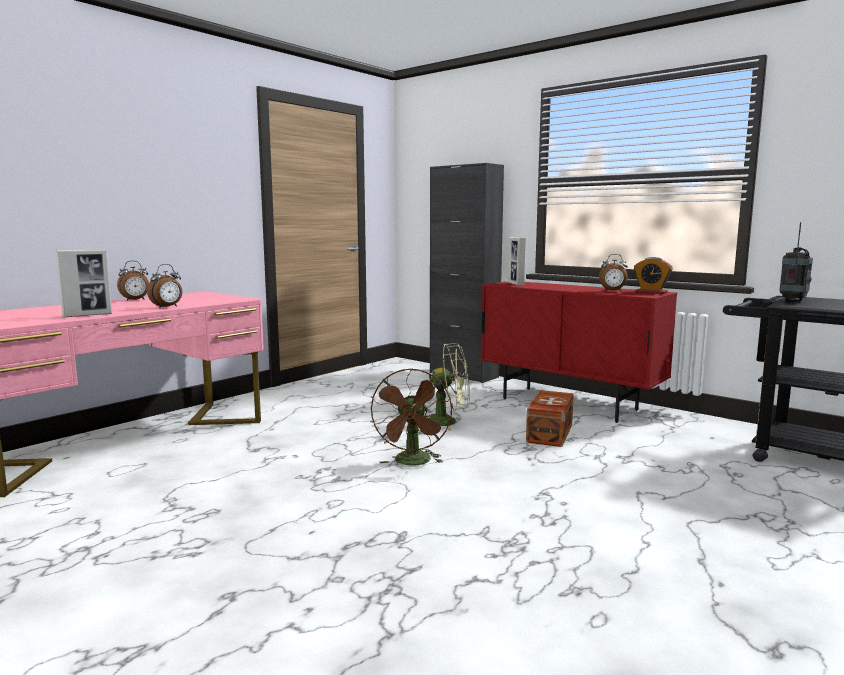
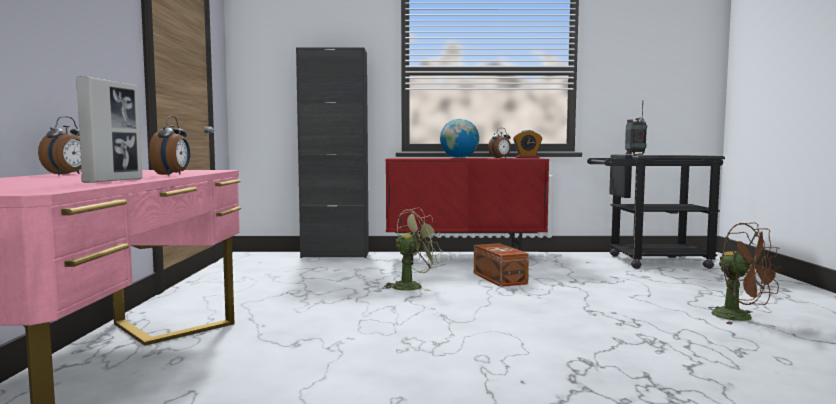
camera: 40 degrees left, 5 degrees down
(413, 463) = (463, 317): brown fan -> brown fan (741, 318)
(515, 284) = (409, 158): picture frame -> none
(571, 287) = (459, 158): none -> globe

